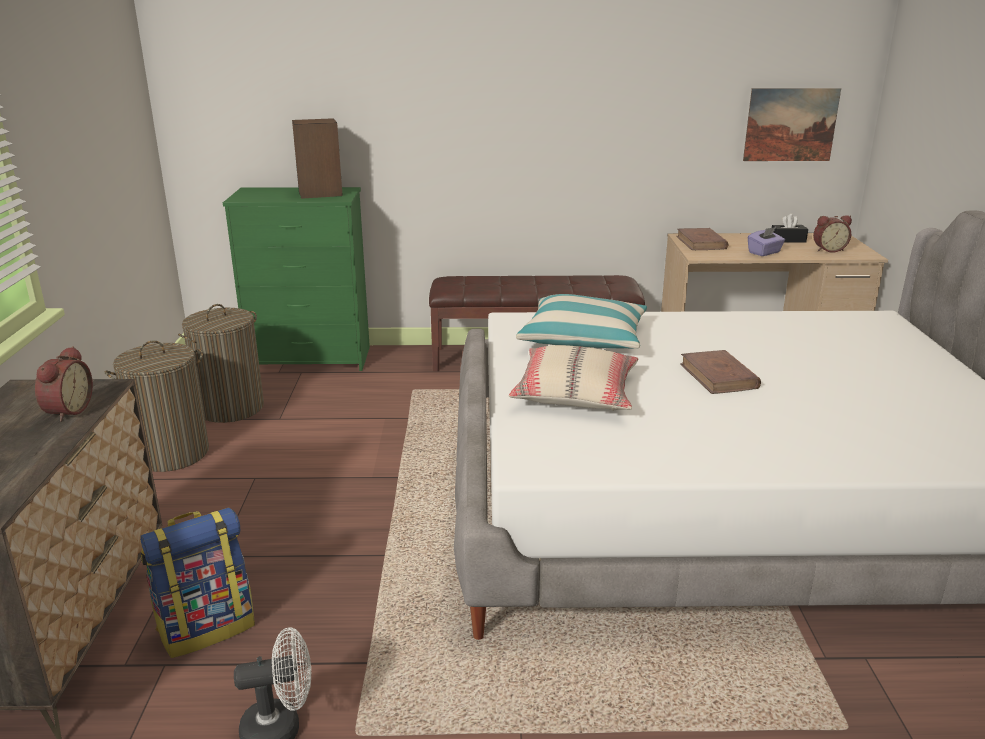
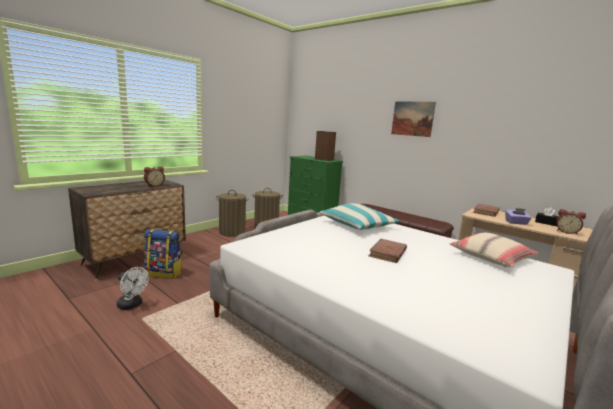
camera: 40 degrees right, 10 degrees down
(576, 393) = (312, 236): beige pillow -> beige pillow (491, 257)
(790, 125) = (563, 157): picture -> picture (412, 118)

